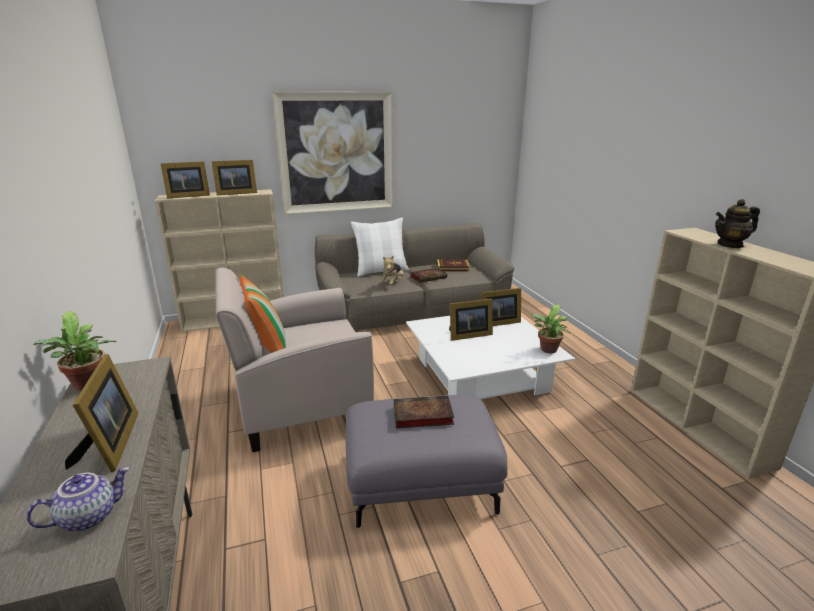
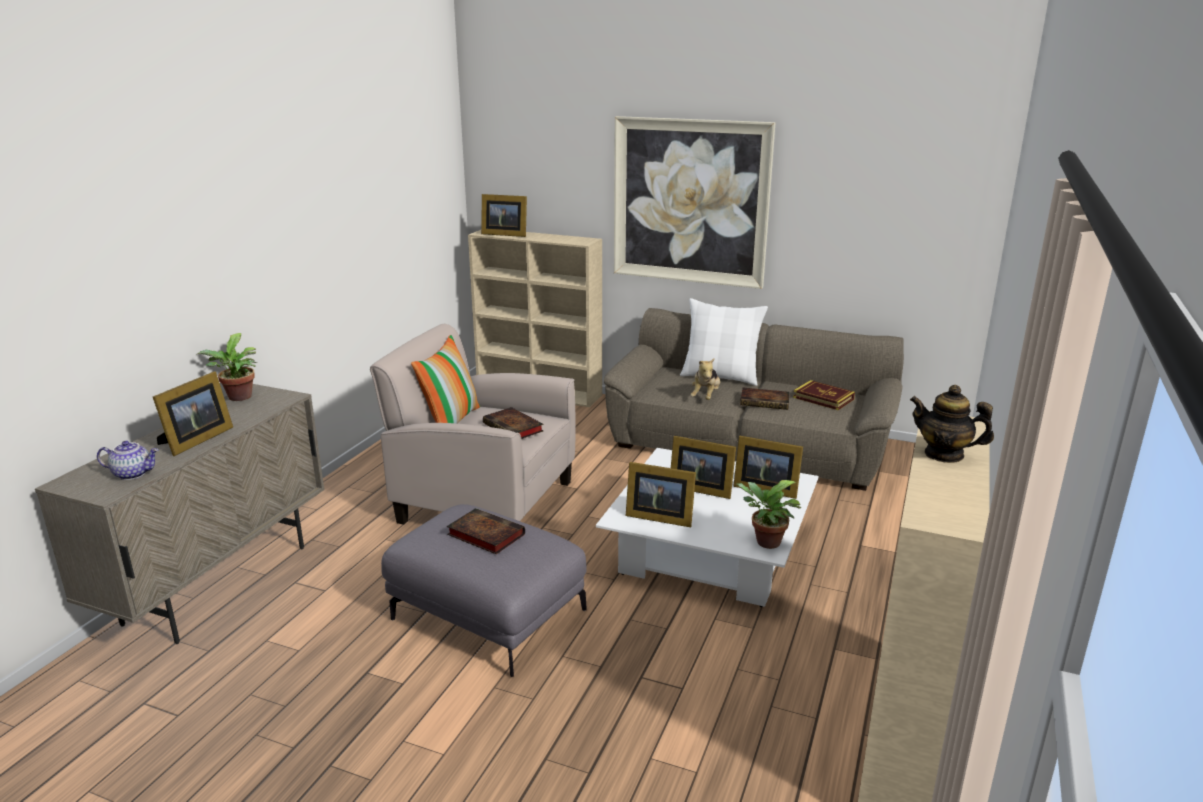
camera: 40 degrees right, 0 degrees up
(235, 193) = (554, 238): picture frame -> picture frame (658, 516)
(328, 335) = (514, 428): none -> book
(392, 283) = (705, 396): plush toy -> plush toy turned 45 degrees counterclockwise

